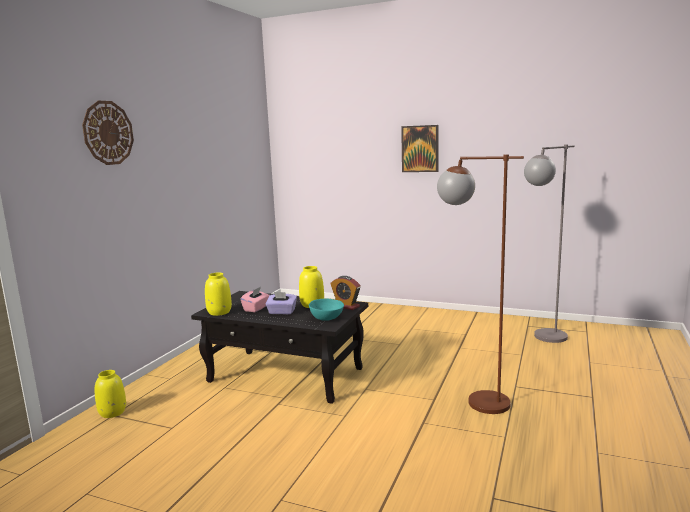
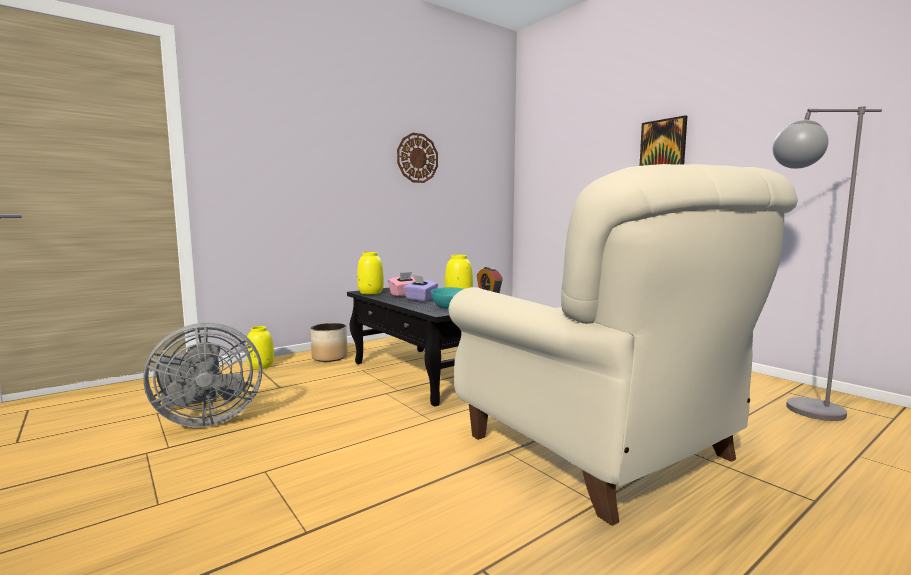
camera: 30 degrees right, 5 degrees down
(108, 133) = (306, 115): wall clock -> wall clock (417, 158)
(152, 481) = (205, 420): none -> grey fan
(171, 382) = (329, 357): none -> planter
(474, 401) = (603, 449): brown floor lamp -> beige armchair

